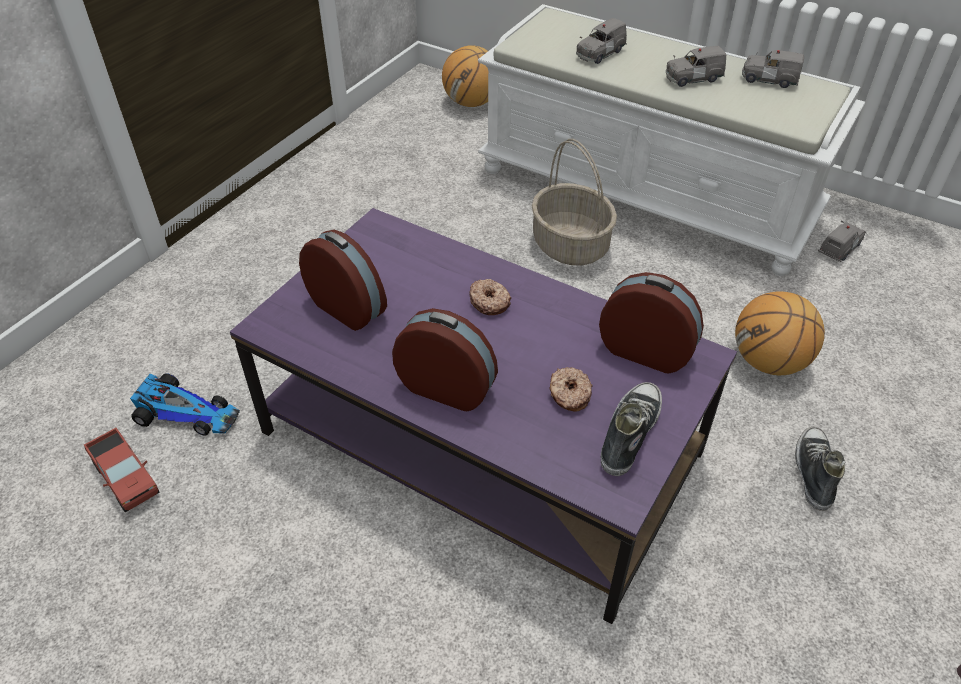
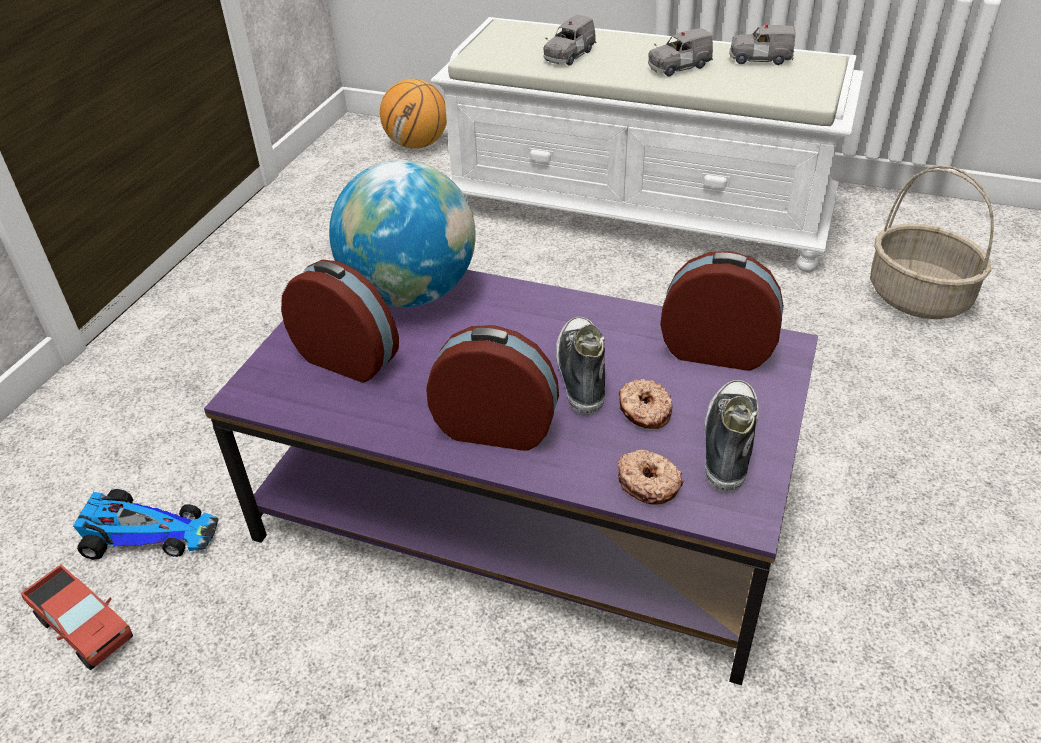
camera: 10 degrees left, 5 degrees down
(411, 258) = (411, 293): none -> globe
(490, 302) = (518, 326): donut -> donut (648, 483)
(571, 245) = (571, 274): basket -> basket (919, 297)
(769, 362) = (825, 362): basketball -> none
(813, 472) = (912, 470): shoe -> shoe (581, 373)
(840, 248) = (861, 236): grey toy car -> none

